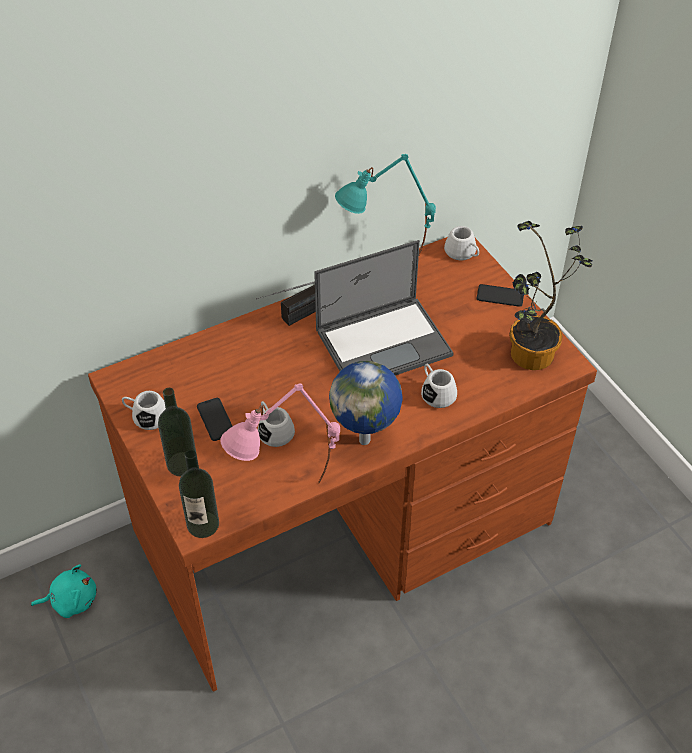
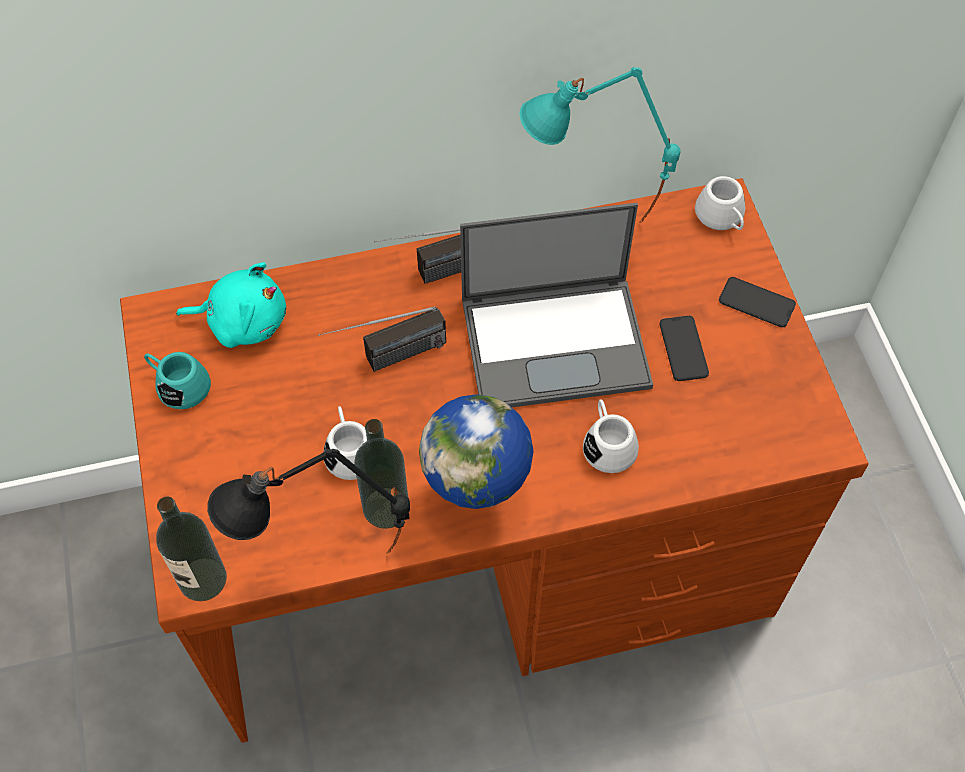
camera: 15 degrees right, 10 degrees up
(71, 600) = (97, 564): turquoise plush toy -> turquoise plush toy (243, 321)
(146, 416) = (178, 385): white mug -> turquoise mug
(182, 464) = (204, 474): bottle -> bottle (386, 508)
(215, 419) = (273, 413): phone -> phone (683, 349)
(279, 373) = (387, 359): none -> radio
(287, 507) = (331, 581): pink table lamp -> black table lamp
(528, 359) = (766, 420): potted plant -> none

